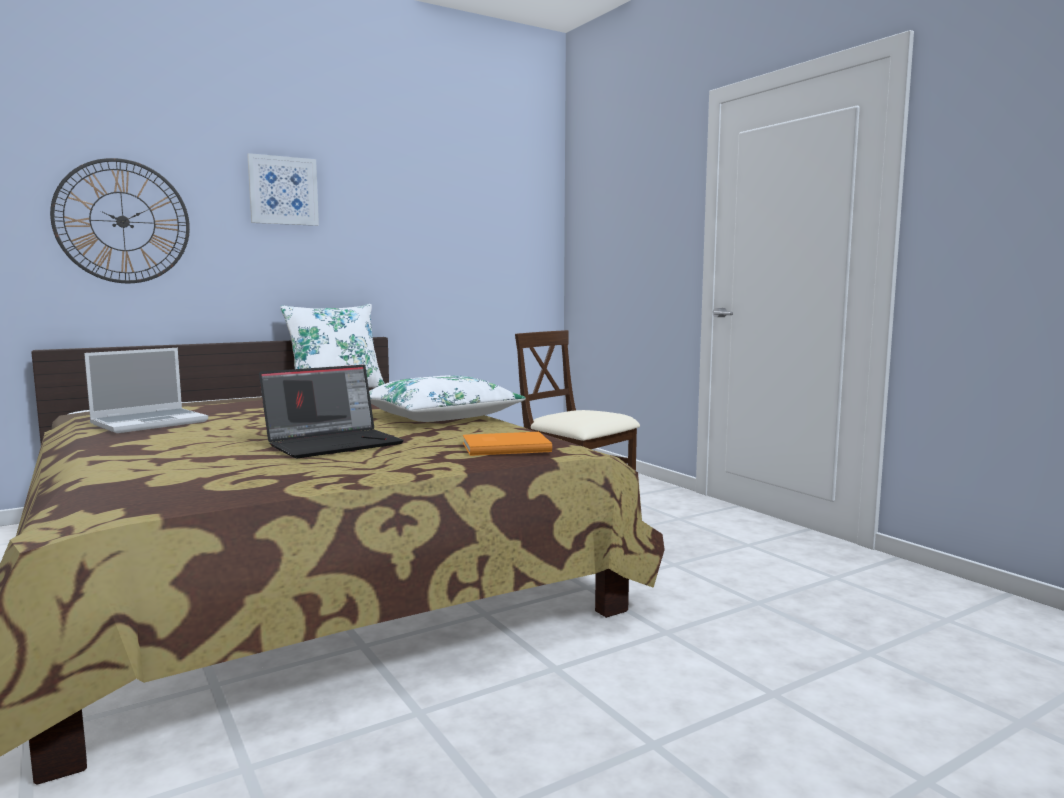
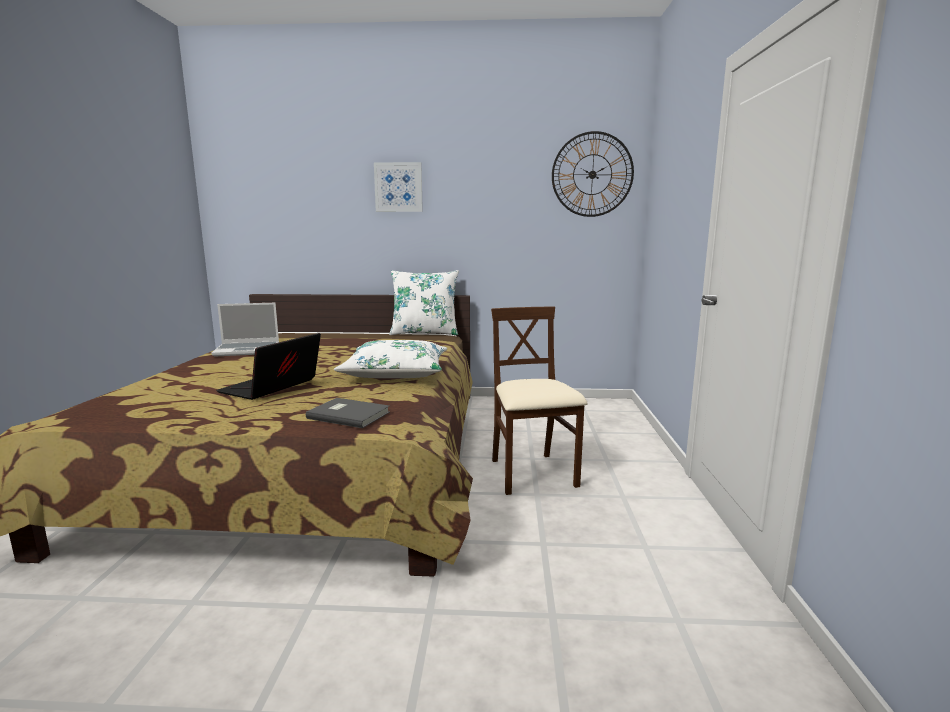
camera: 35 degrees right, 5 degrees up
(122, 221) = (299, 214): wall clock -> wall clock (592, 174)
(334, 443) = (271, 388): laptop -> laptop turned 120 degrees clockwise
(504, 447) = (349, 414): orange book -> grey book

